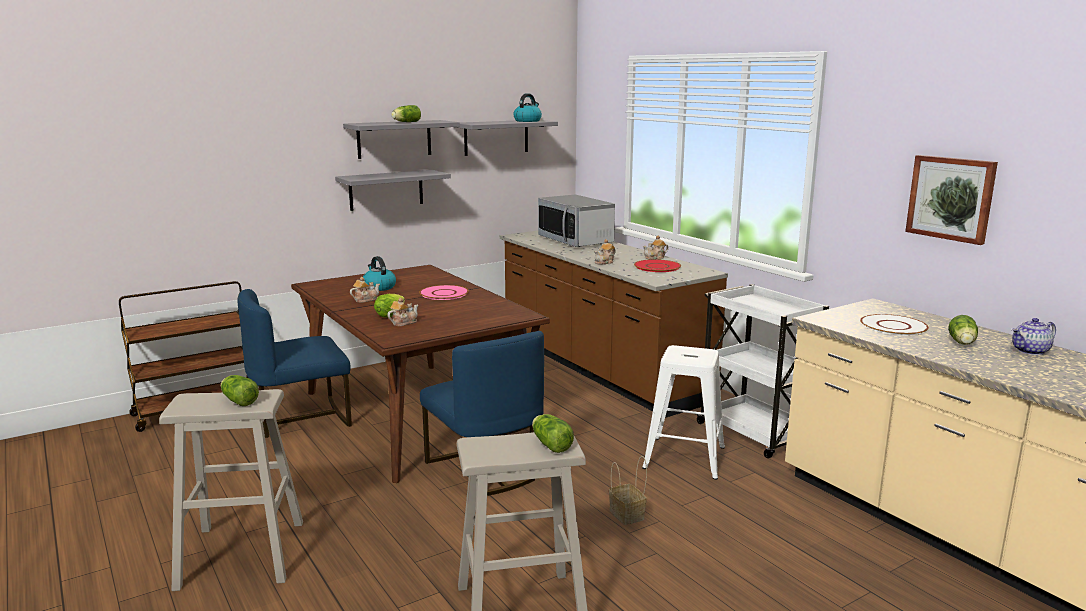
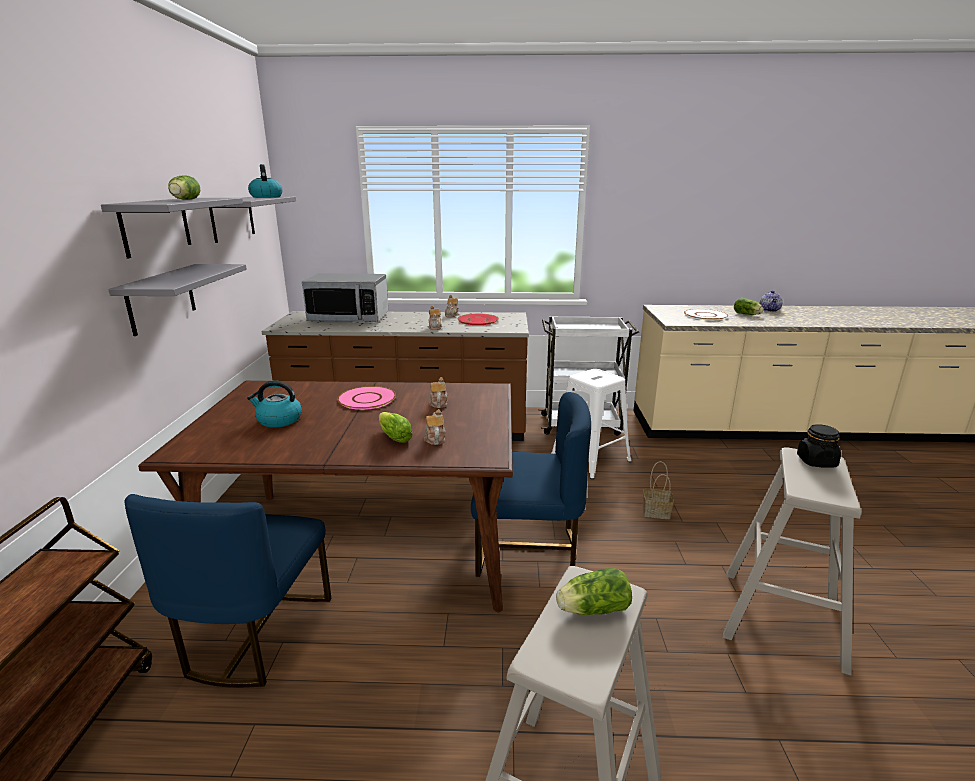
camera: 55 degrees left, 5 degrees up
(365, 300) = (313, 437): teapot -> teapot (438, 403)
(550, 444) = (816, 461): lettuce -> black jar
(951, 198) = (693, 228): picture -> none

